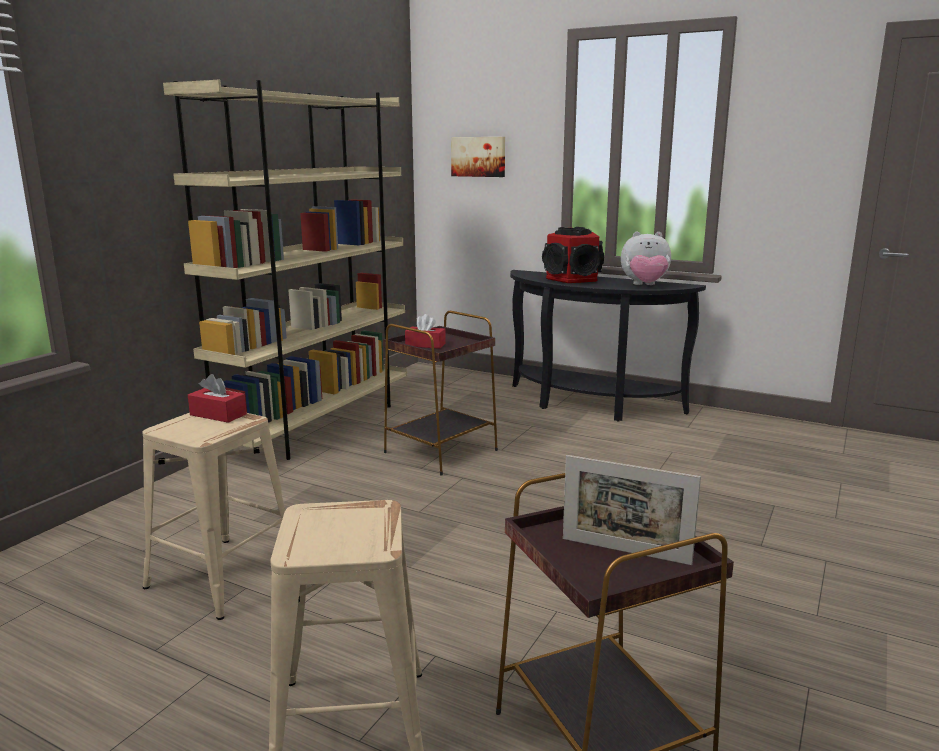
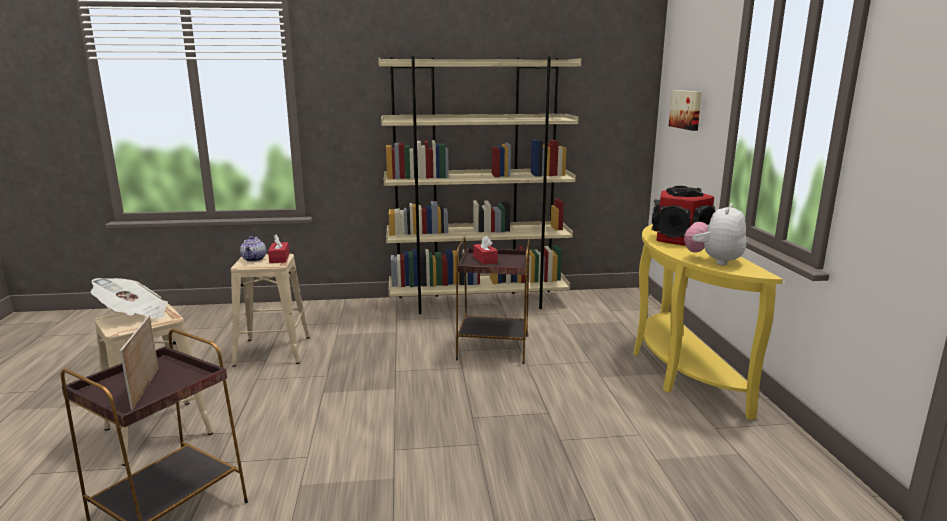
camera: 55 degrees right, 0 degrees up
(186, 428) = (254, 259): none -> teapot
(317, 531) = (134, 315): none -> newspaper
(588, 405) = (677, 370): black console table -> yellow console table
(644, 285) = (713, 261): plush toy -> plush toy turned 60 degrees clockwise

